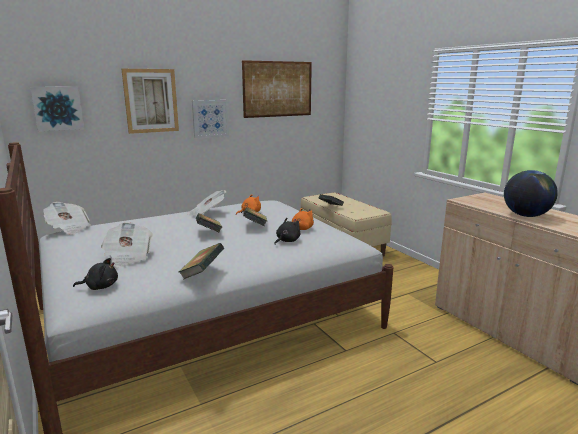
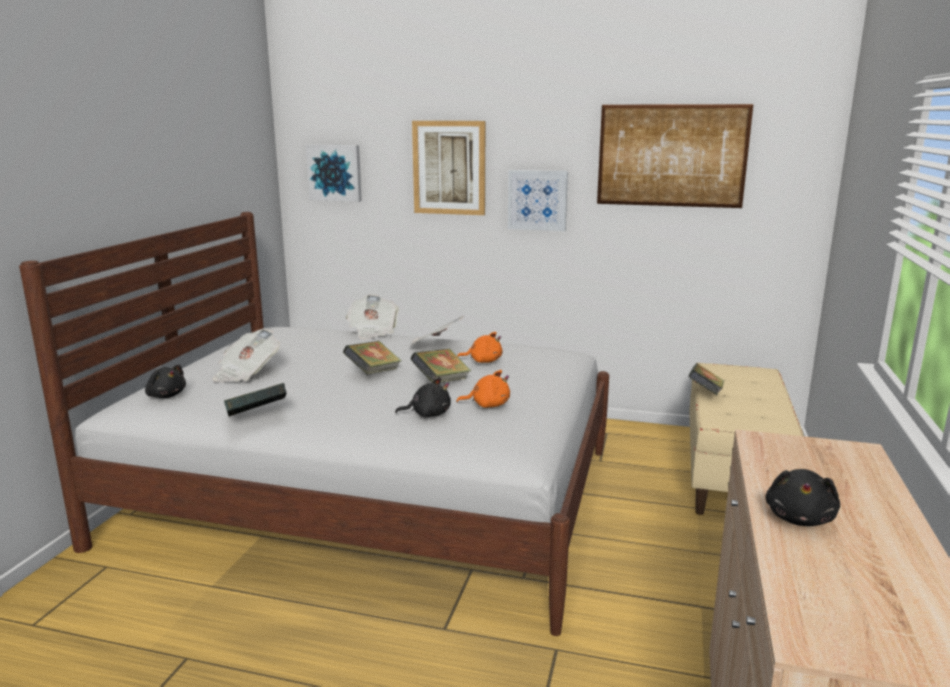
camera: 45 degrees right, 0 degrees up
(69, 228) = (280, 325): newspaper -> newspaper (372, 331)
(526, 215) = (800, 518): globe -> black plush toy

